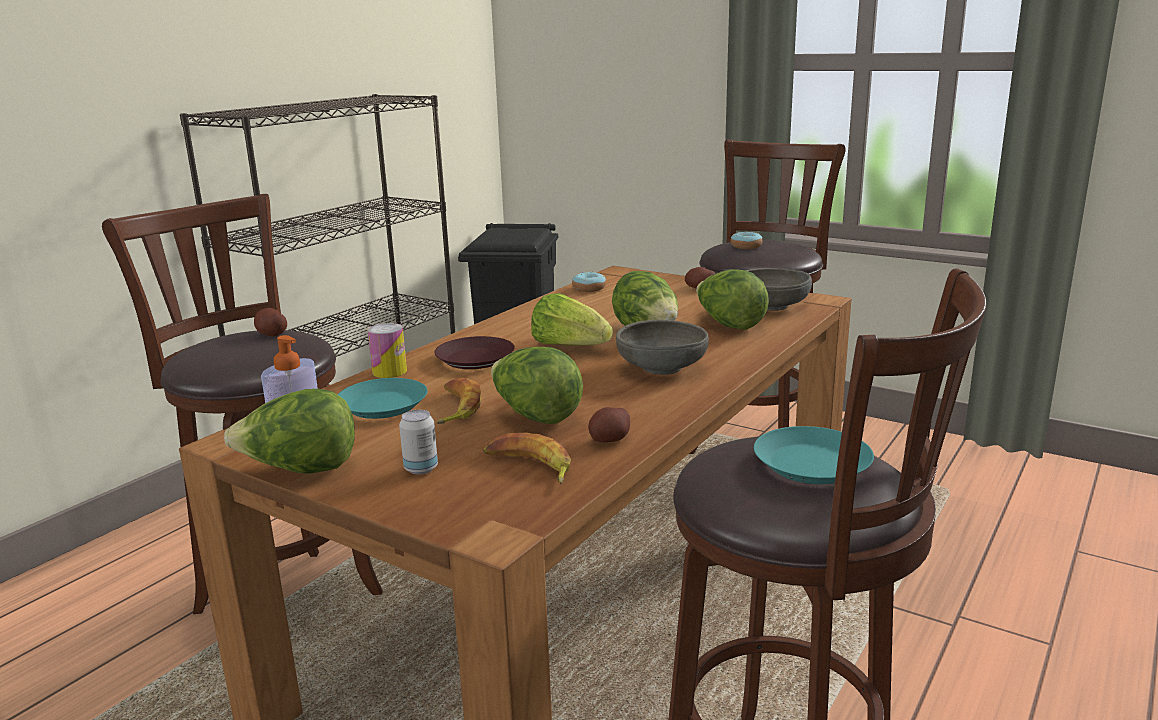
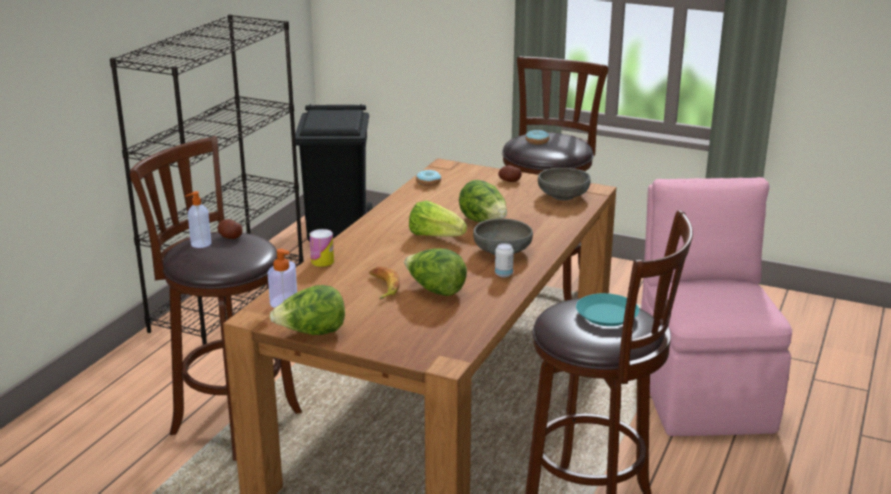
camera: 10 degrees left, 5 degrees up
(224, 341) = (200, 244): none -> soap dispenser
(384, 405) = (335, 287): turquoise plate -> none
(421, 469) = (383, 328): can -> can (503, 274)
(474, 359) = (375, 249): brown plate -> none
(529, 467) = (446, 323): banana -> none
(609, 440) = (486, 304): potato -> none
(729, 325) = (537, 214): lettuce -> none
(981, 607) = (703, 392): none -> pink chair

